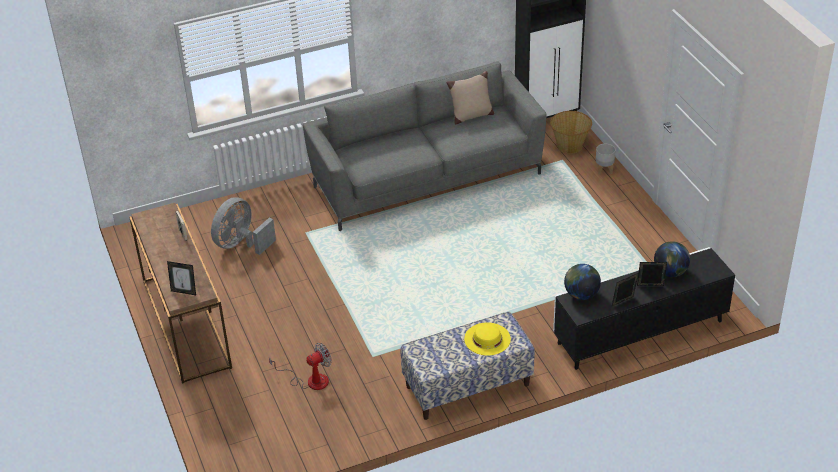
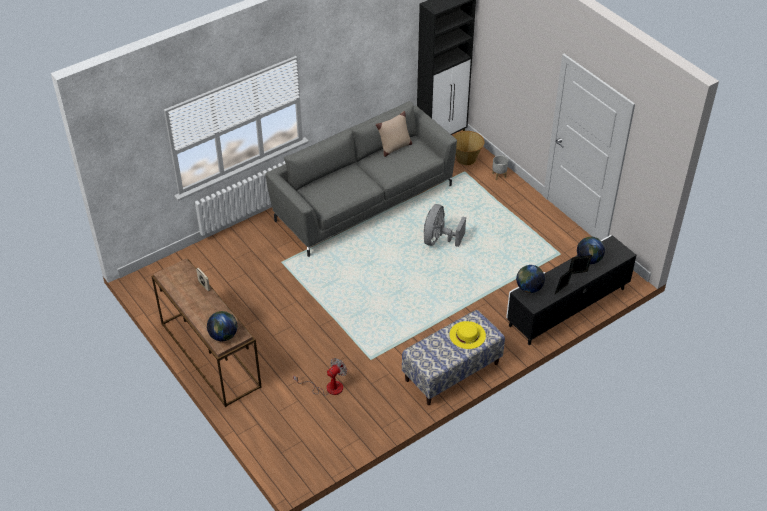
camera: 15 degrees left, 5 degrees up
(184, 291) = (223, 335): picture frame -> globe
(241, 244) = (232, 279): grey fan -> grey fan (439, 240)

